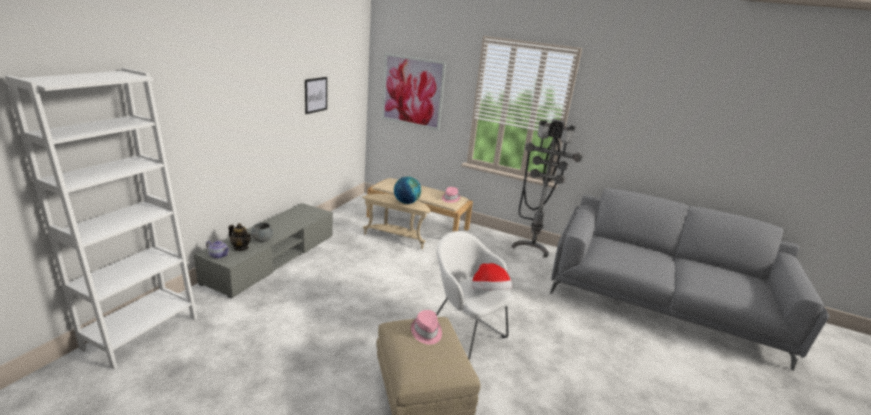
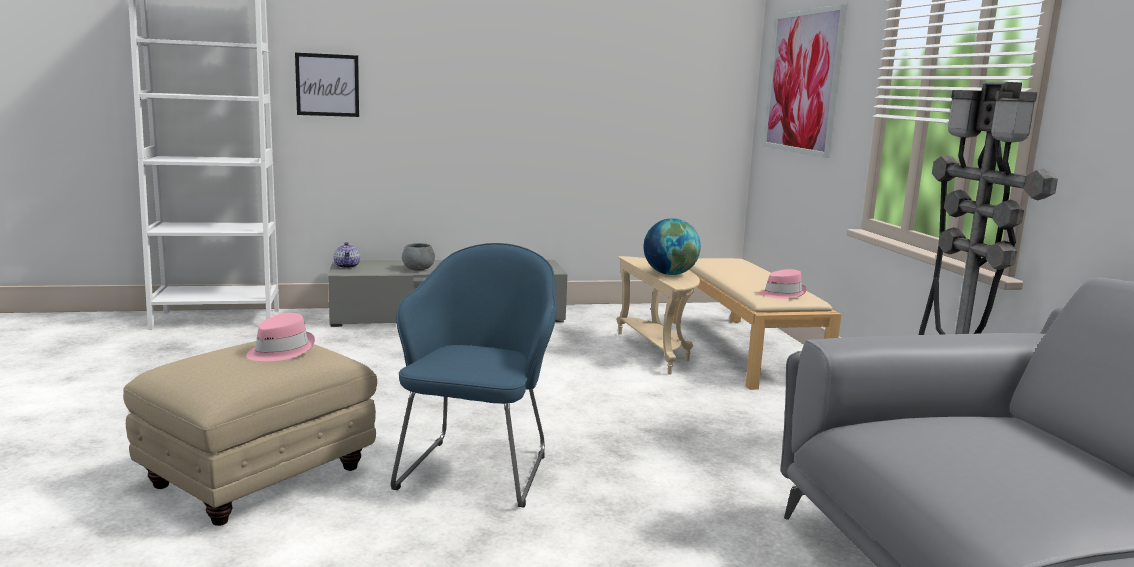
camera: 55 degrees right, 10 degrees down
(241, 248) = (381, 268): teapot -> none
(315, 95) = (604, 78): picture -> picture (327, 85)
(465, 332) = (477, 468): white armchair -> blue armchair
(489, 293) = (478, 365): hat -> none

